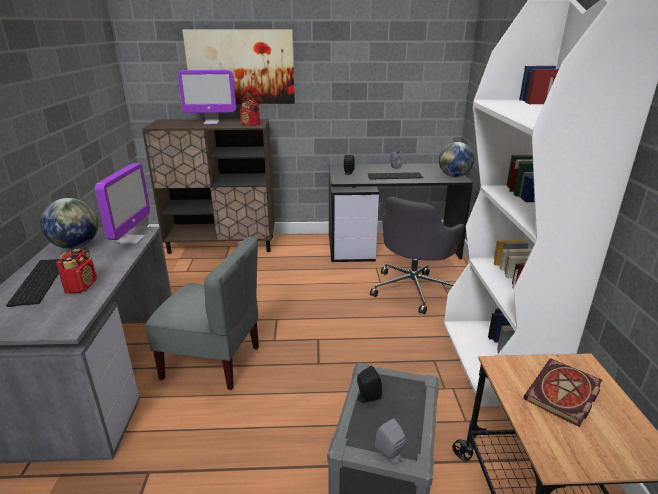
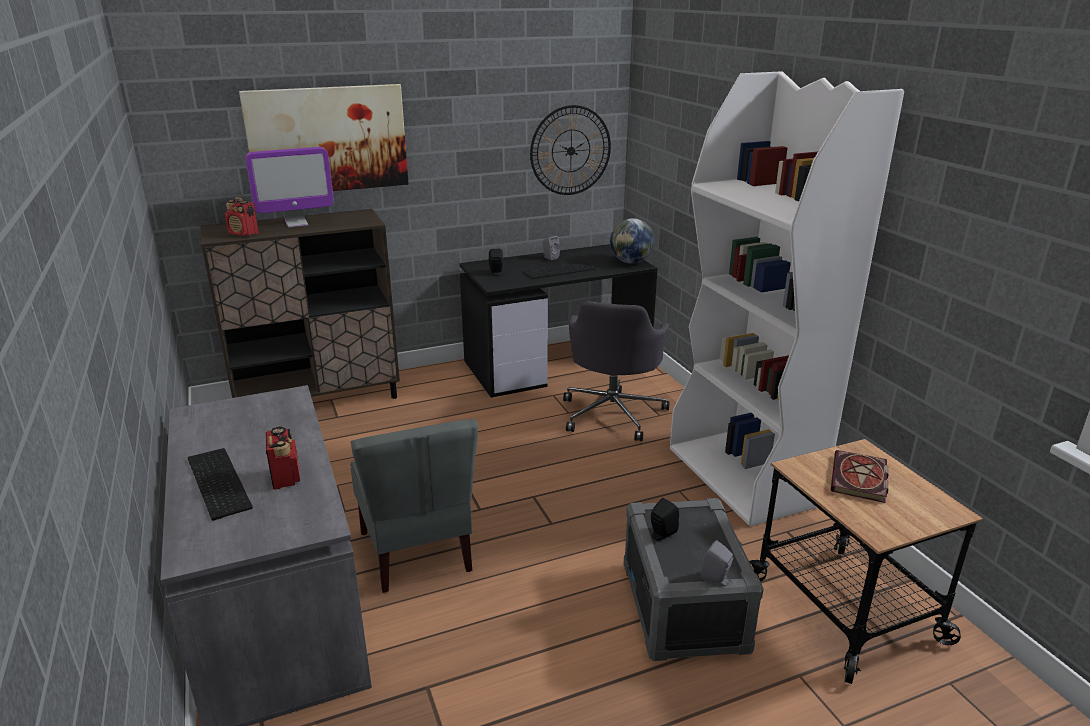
camera: 20 degrees left, 0 degrees up
(76, 246) = (216, 430): globe -> none
(131, 239) = (287, 408): monitor -> none
(213, 361) = (418, 551): grey chair -> grey chair turned 75 degrees clockwise
(250, 125) = (360, 222): radio -> radio (244, 234)
(421, 88) = (570, 150): none -> wall clock

